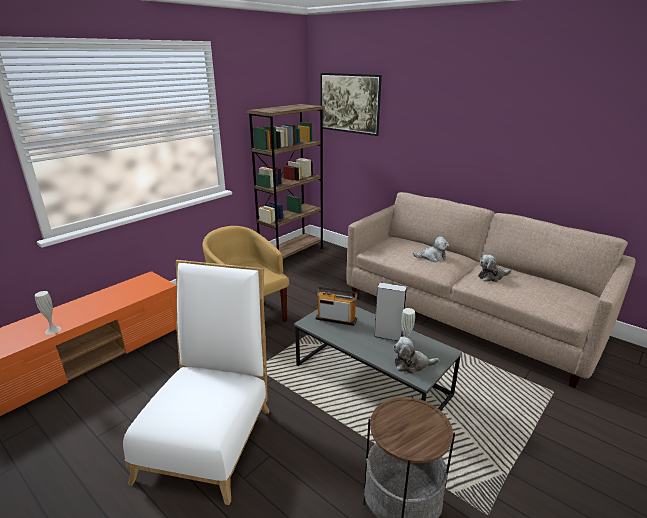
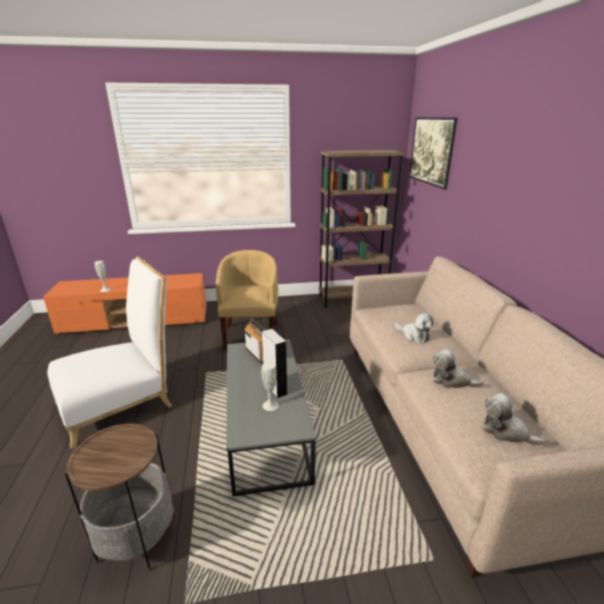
camera: 40 degrees right, 0 degrees up
(412, 364) = (252, 421): plush toy -> plush toy (506, 432)

